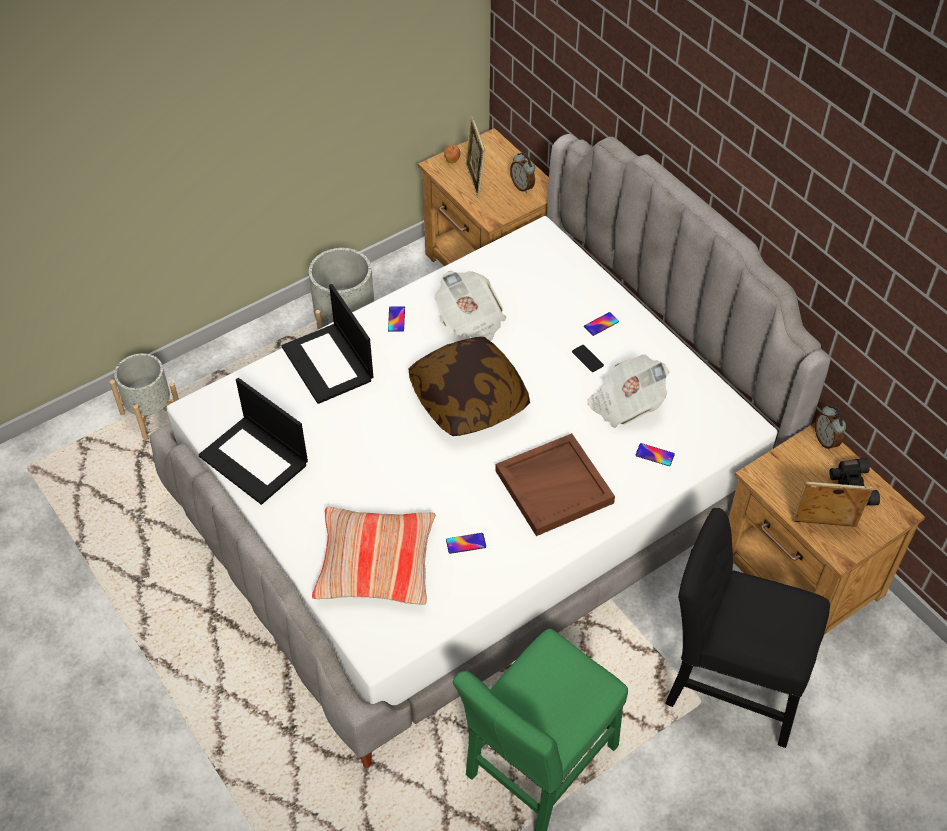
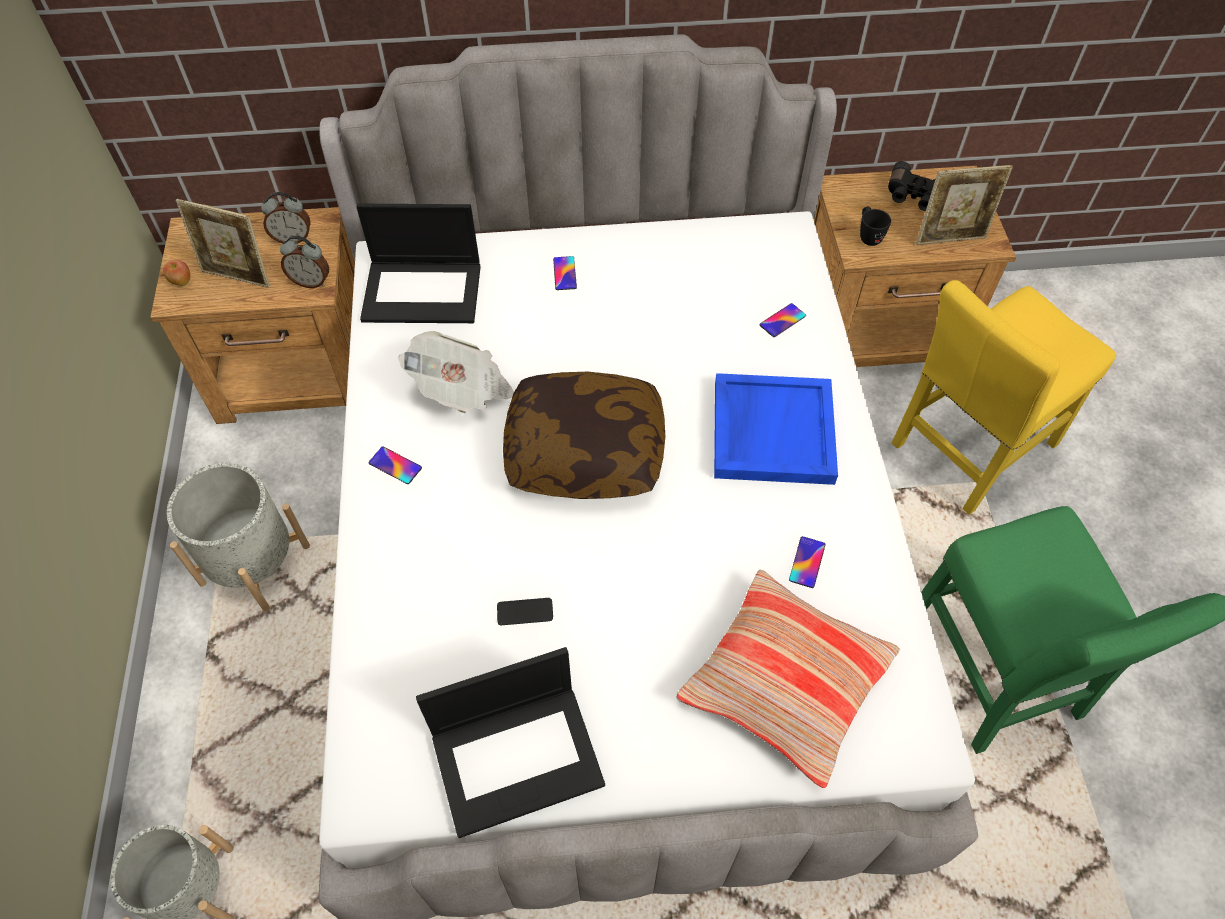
camera: 60 degrees left, 5 degrees up
(329, 364) = (410, 580): laptop -> laptop (424, 291)
(554, 486) = (771, 431): brown tray -> blue tray
(587, 358) = (606, 310): phone -> phone (525, 612)
(626, 403) = (694, 309): newspaper -> none
(729, 684) = (969, 450): black chair -> yellow chair
(780, 474) = (868, 236): none -> black mug
(823, 526) = (950, 238): picture frame -> picture frame turned 135 degrees counterclockwise
(826, 440) = (846, 183): alarm clock -> alarm clock (311, 281)

